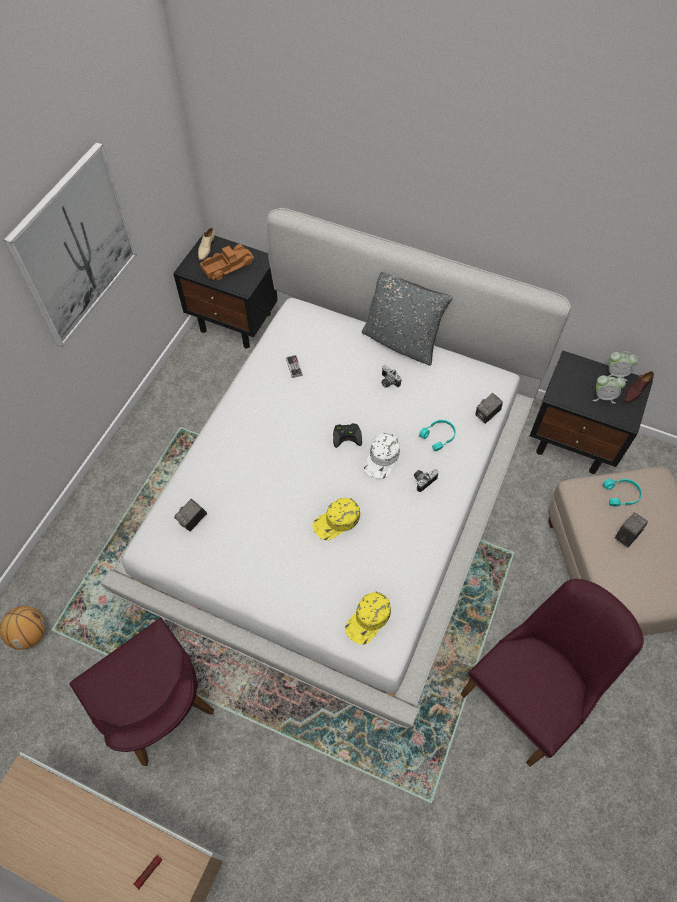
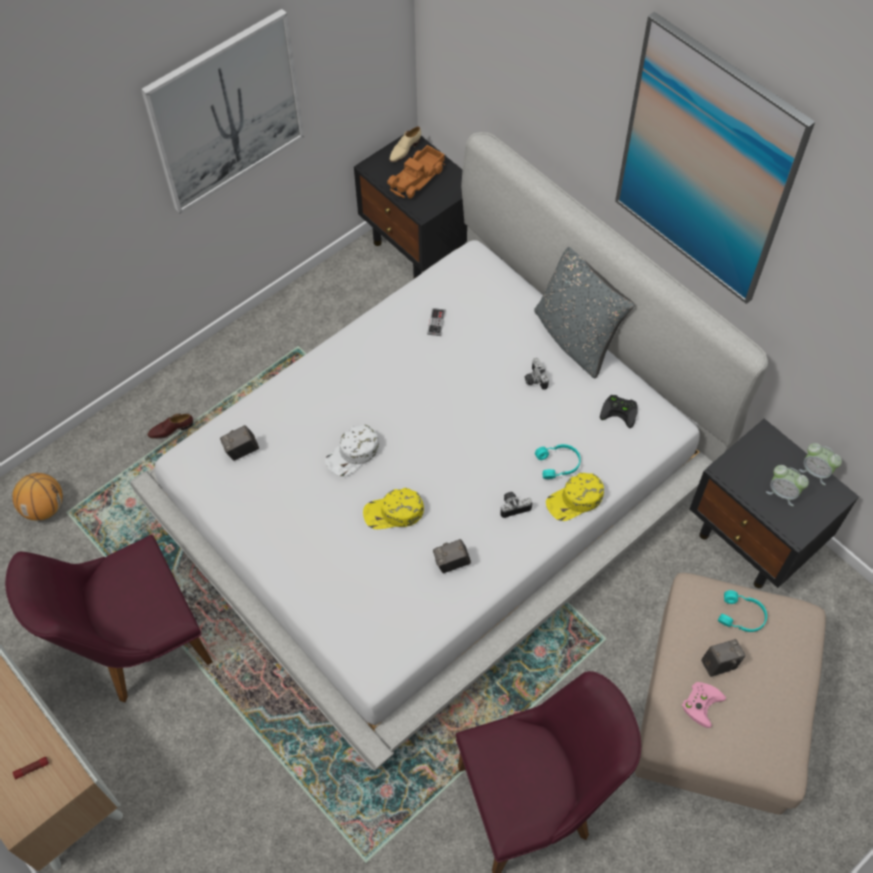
camera: 25 degrees right, 0 degrees up
(163, 714) = (136, 646): purple chair -> purple chair turned 75 degrees clockwise
(227, 266) = (418, 178): toy truck -> toy truck turned 135 degrees clockwise
(348, 435) = (455, 423): black game controller -> black game controller (620, 411)
(368, 620) = (372, 630): yellow cap -> yellow cap (575, 500)
(382, 459) = (480, 464): white cap -> white cap (353, 454)
(487, 415) = (629, 461): camera -> camera (452, 563)
(491, 161) = (706, 164): none -> picture
(630, 569) = (701, 702): none -> pink game controller
(635, 391) = (828, 501): brown shoe -> brown shoe (171, 429)

